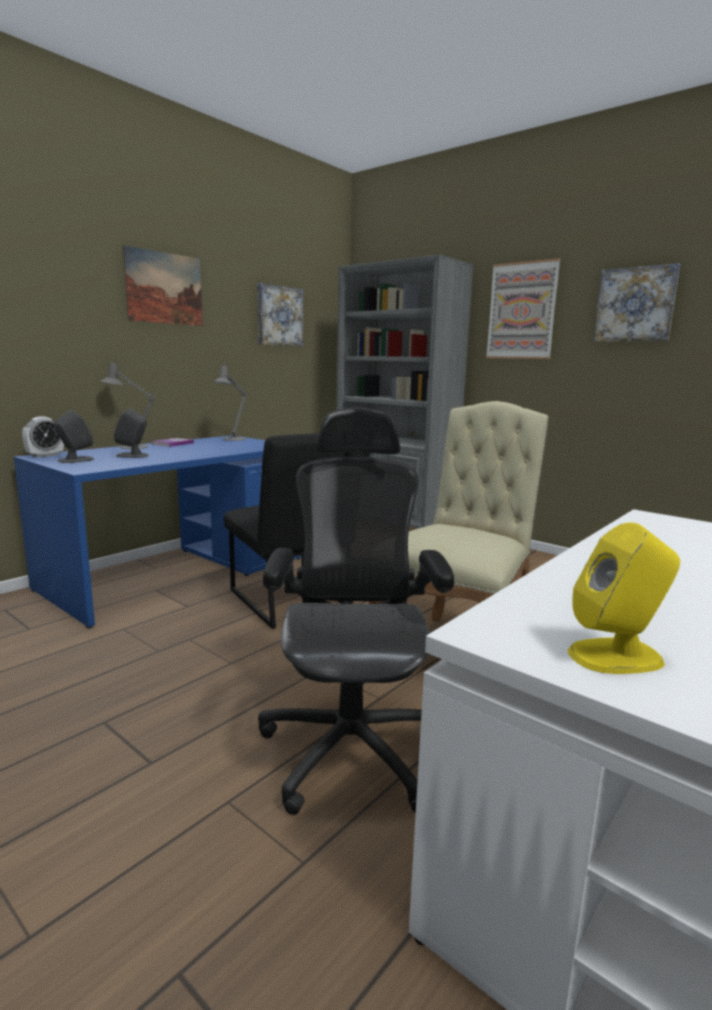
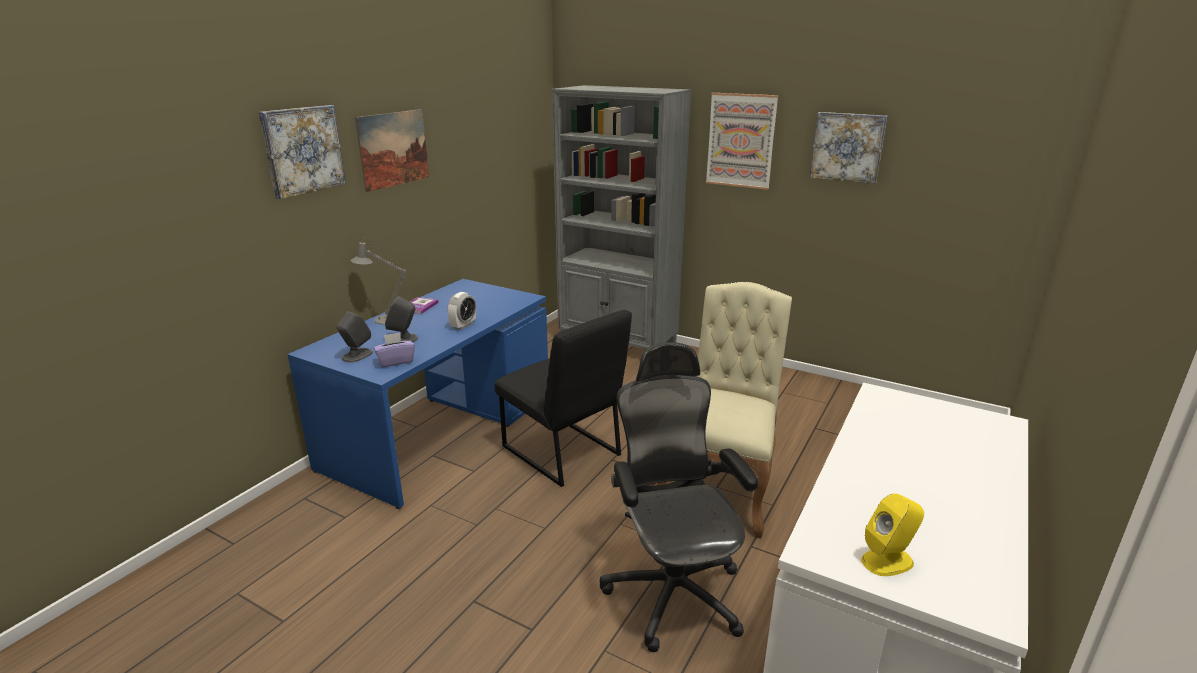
camera: 10 degrees left, 10 degrees up
(45, 455) = (318, 349): alarm clock -> alarm clock (463, 326)
(107, 465) = (395, 361): none -> purple tissue box
(232, 439) = (469, 289): grey table lamp -> none
(279, 316) = (493, 145): picture -> picture (302, 150)

